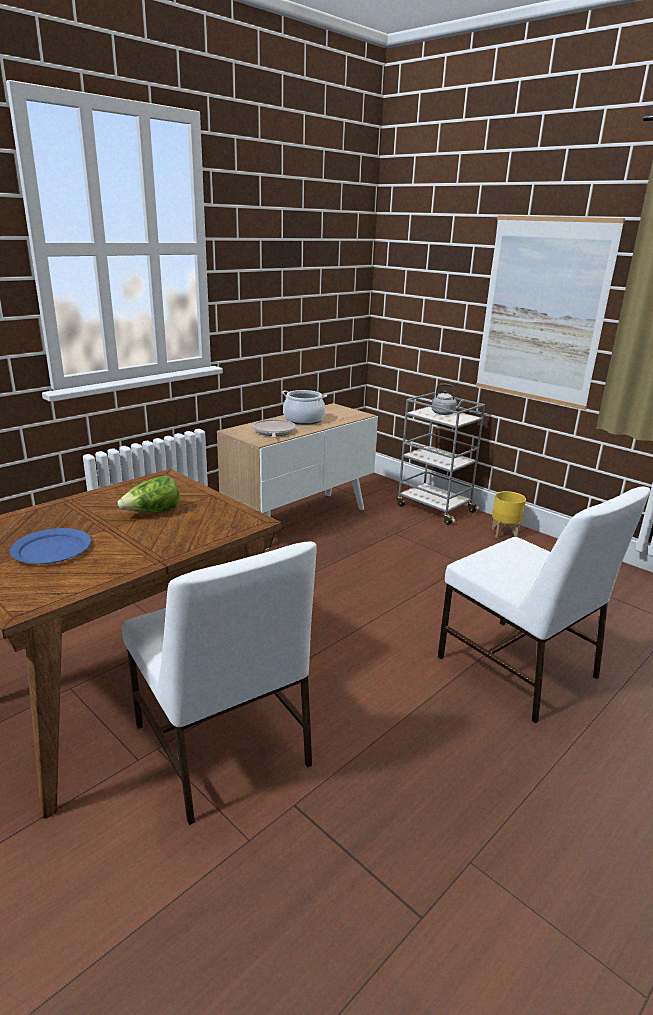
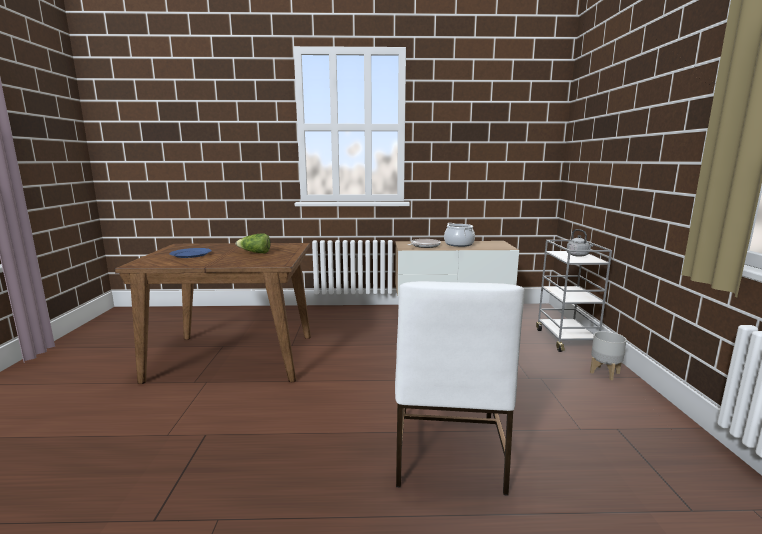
camera: 45 degrees right, 10 degrees down
(221, 748) = (225, 395): white chair -> none
(504, 533) = (605, 373): yellow planter -> grey planter
(542, 311) = (658, 162): picture -> none

